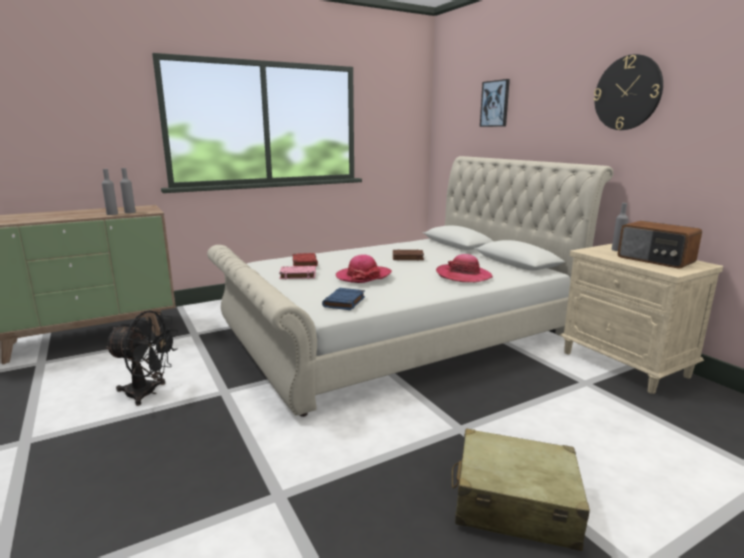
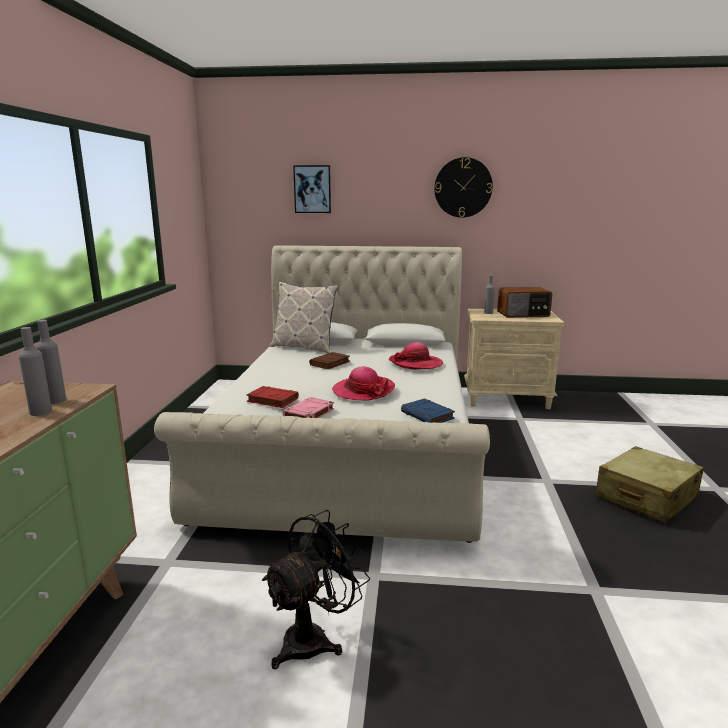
camera: 55 degrees left, 0 degrees up
(431, 245) = (304, 347): none -> pillow

